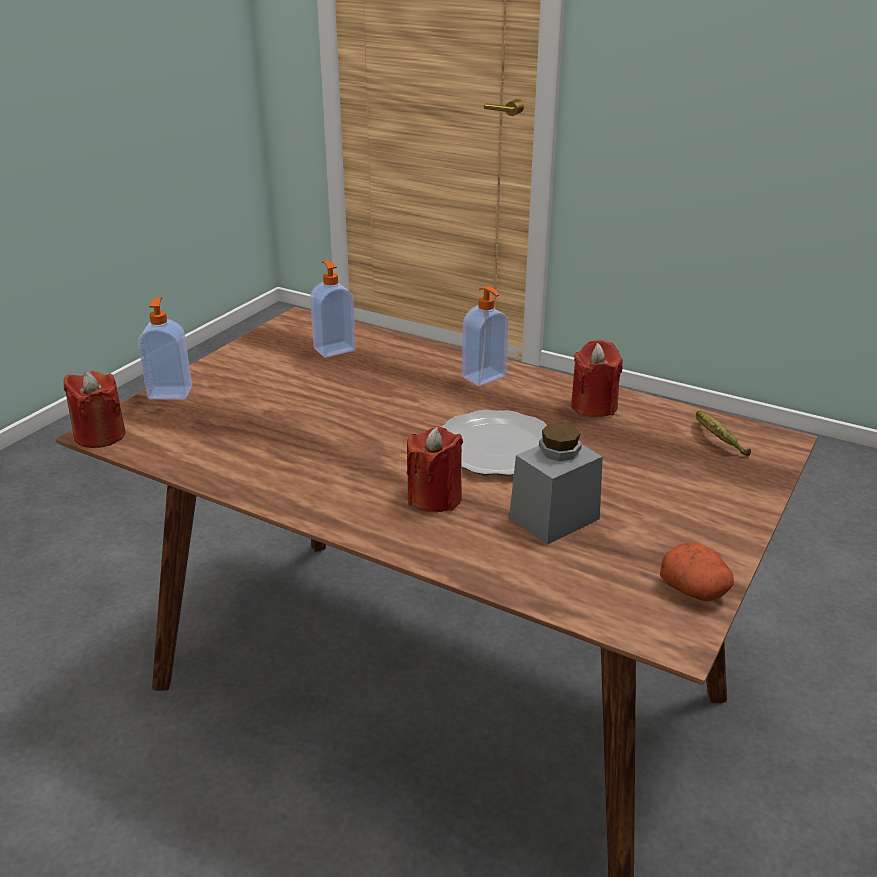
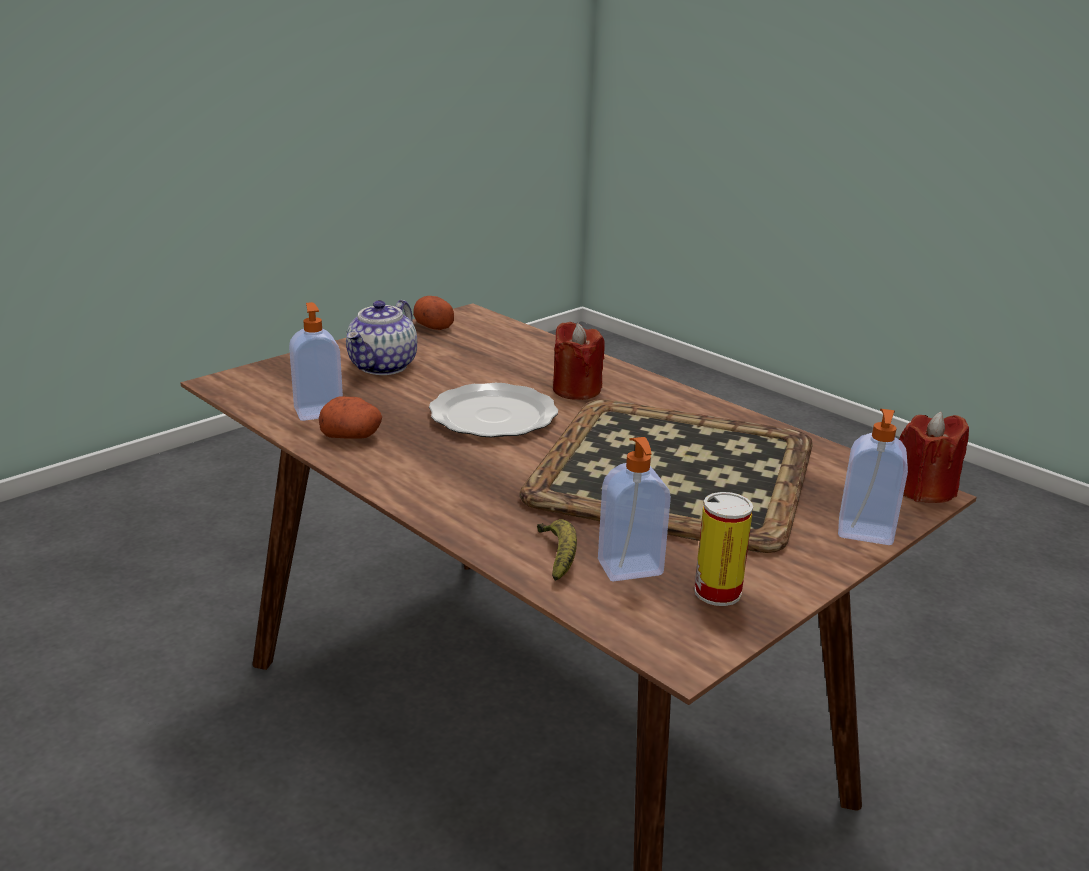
camera: 165 degrees left, 5 degrees down
(280, 345) = (717, 592): none -> can
(313, 417) = (675, 473): none -> tray
(485, 377) = (442, 488): soap dispenser -> soap dispenser (318, 411)
(554, 518) = (488, 366): grey jar -> none
(593, 406) = (352, 436): red candle -> potato
(663, 493) = (383, 367): none -> teapot
(716, 440) = (278, 391): banana -> banana (558, 556)

